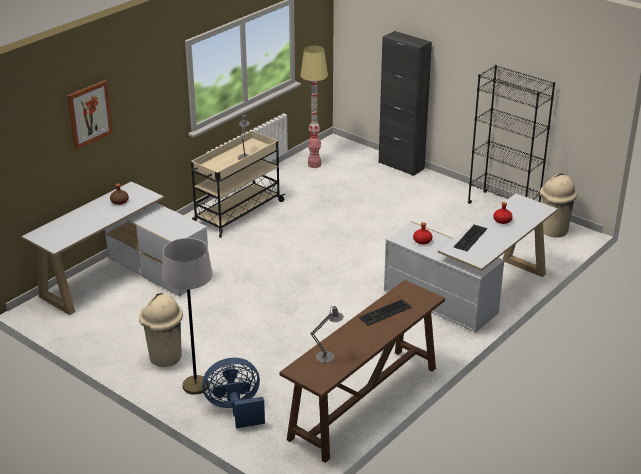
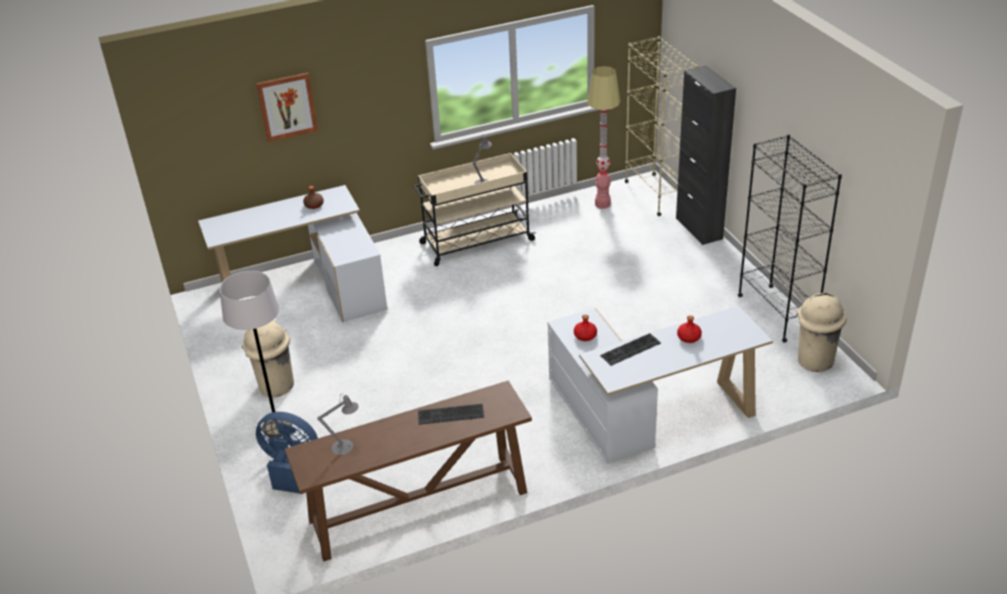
camera: 30 degrees right, 5 degrees up
(349, 149) = (656, 194): none -> beige bookcase

